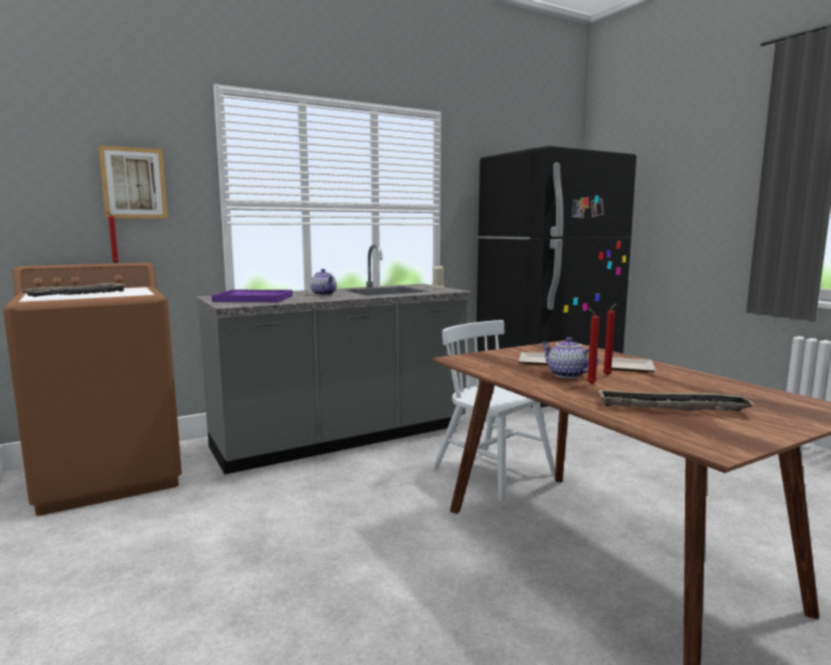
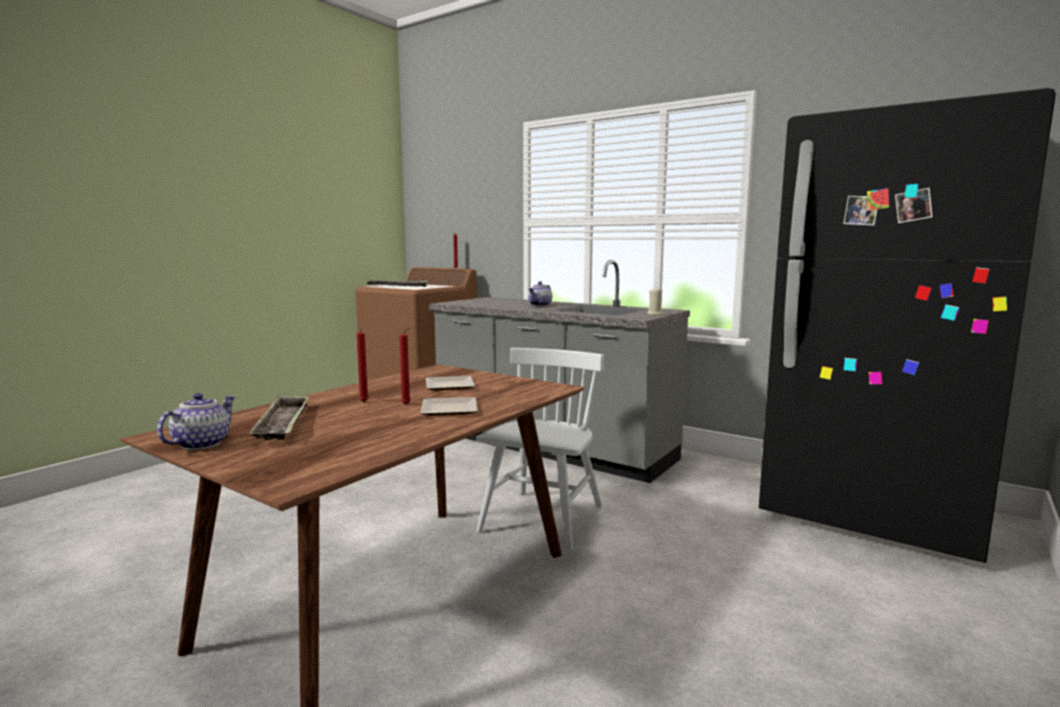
camera: 65 degrees right, 0 degrees up
(134, 183) = (473, 210): picture -> none
(254, 298) = (488, 302): purple tray -> none
(566, 375) = (397, 394): teapot -> teapot (201, 444)

